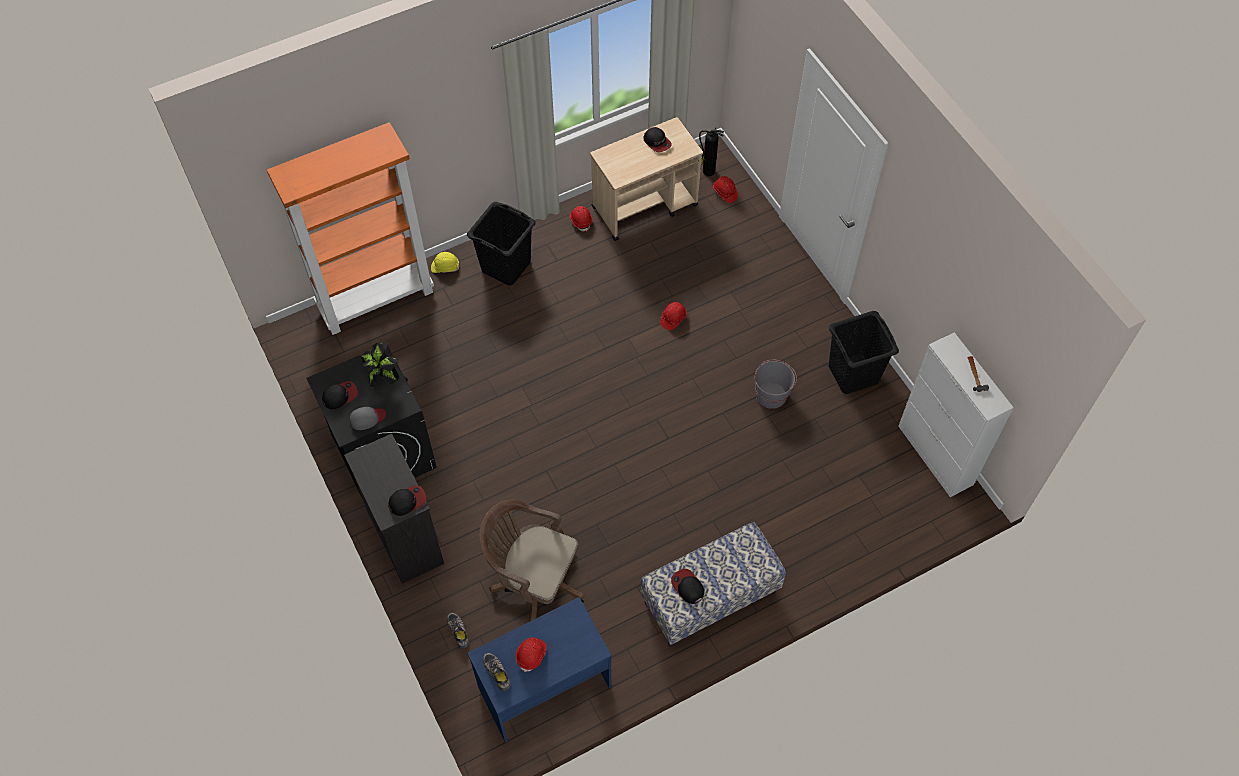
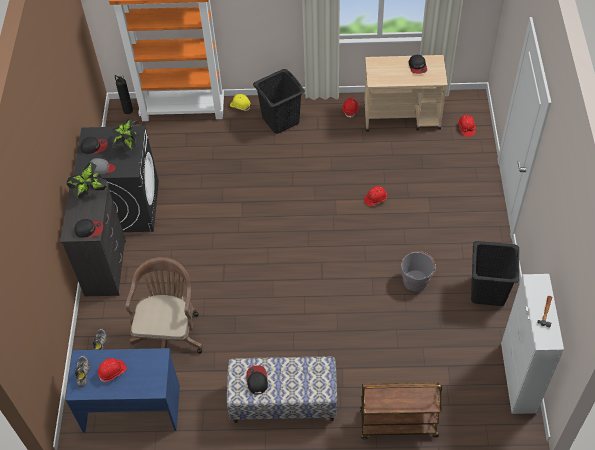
camera: 30 degrees right, 5 degrees down
(377, 455) = (90, 192): none -> potted plant
(534, 581) = (169, 334): brown office chair -> brown office chair turned 45 degrees clockwise
(708, 171) = (462, 109): fire extinguisher -> fire extinguisher (127, 110)
(843, 563) = (397, 424): none -> brown cart

